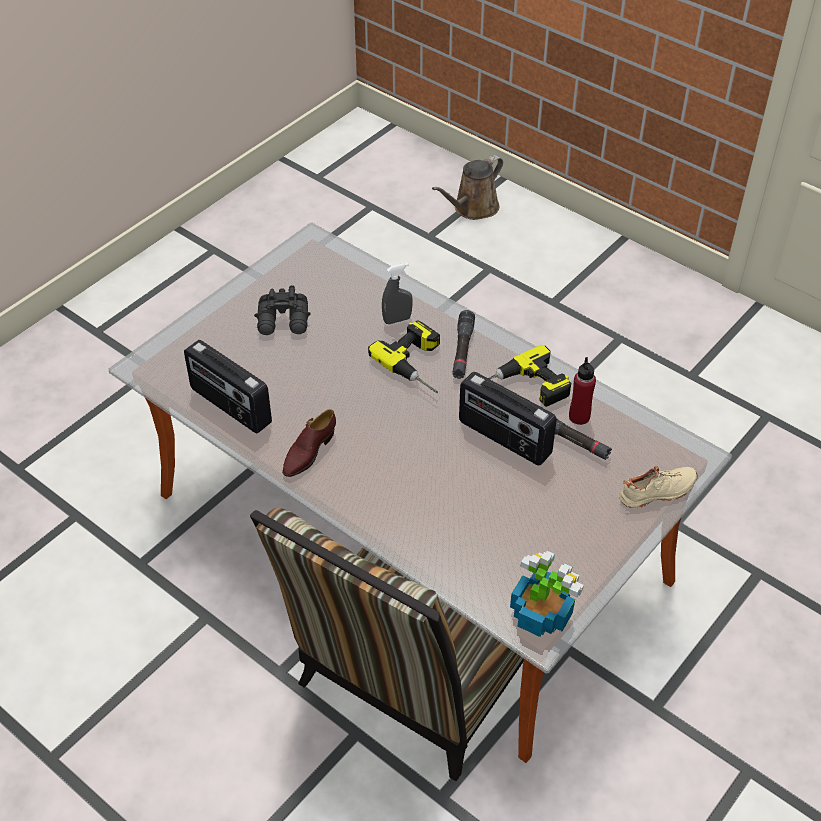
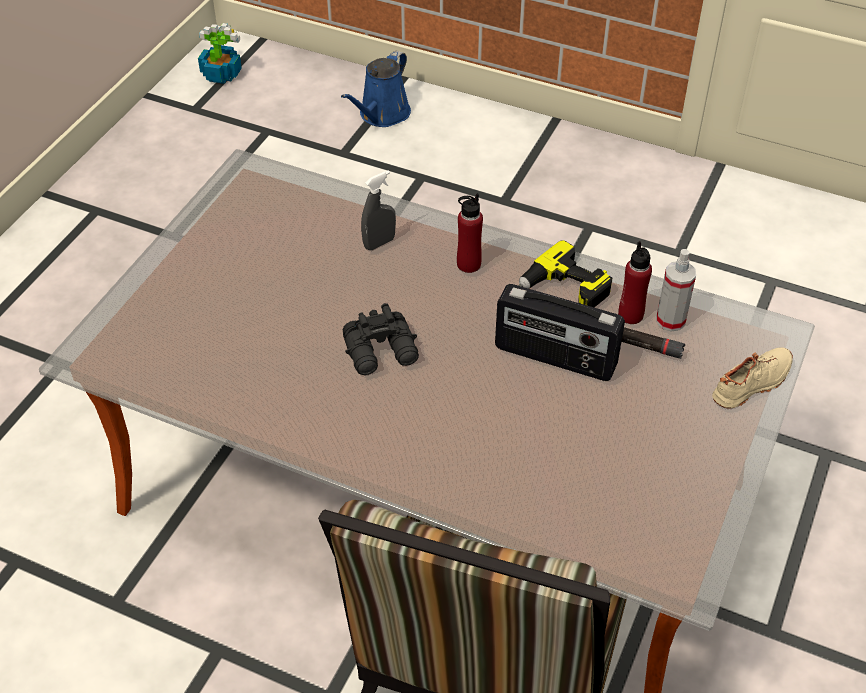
camera: 15 degrees left, 0 degrees up
(230, 406) = (211, 385): radio -> none
(284, 321) = (244, 270): black binoculars -> black binoculars (382, 352)
(308, 452) = (328, 421): brown shoe -> none
(420, 363) = (425, 289): power drill -> none
(462, 350) = (468, 264): black flashlight -> red bottle
(473, 208) = (382, 115): brown watering can -> blue watering can
(540, 613) = (676, 558): potted plant -> potted plant (221, 74)
(610, 427) = (670, 320): none -> spray bottle

